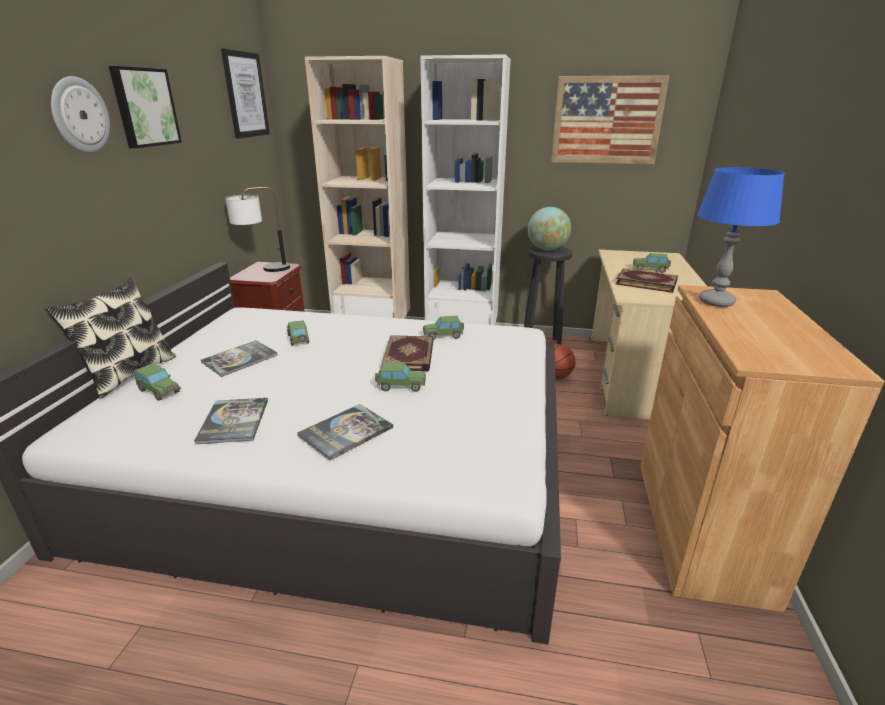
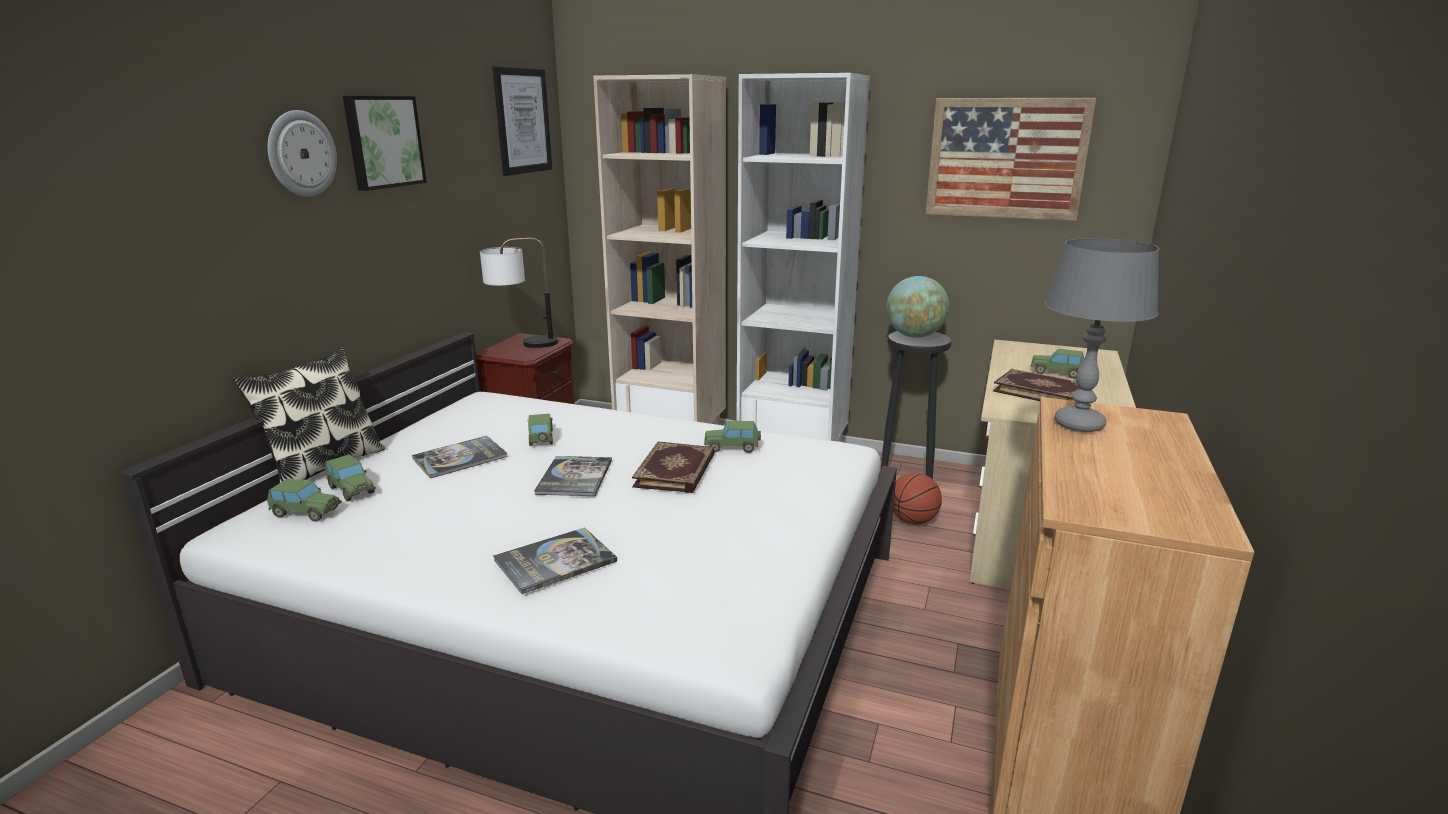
camera: 10 degrees right, 5 degrees down
(233, 421) = (425, 535): book -> book (574, 477)
(401, 386) = (648, 509): toy car -> toy car (305, 513)
(716, 302) = (1079, 424): blue table lamp -> grey table lamp

